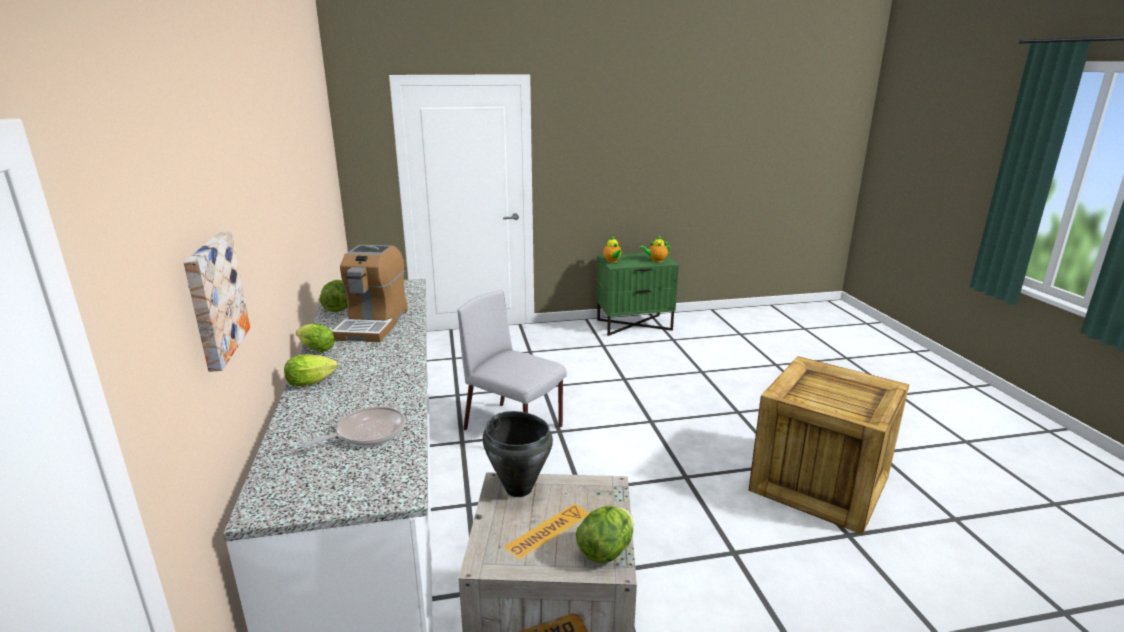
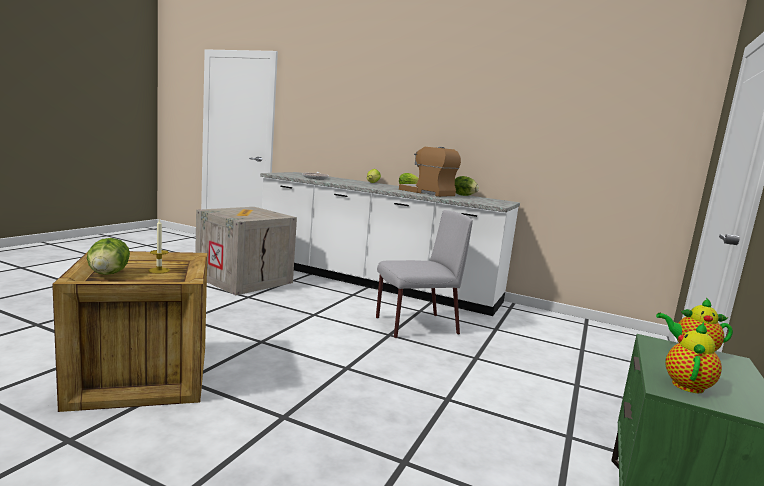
camera: 125 degrees right, 10 degrees down
(213, 299) = (334, 116): picture -> none
(519, 488) = (275, 216): black cooking pot -> none
(605, 551) = (216, 211): lettuce -> lettuce (108, 274)
(819, 390) = (159, 270): none -> candle

